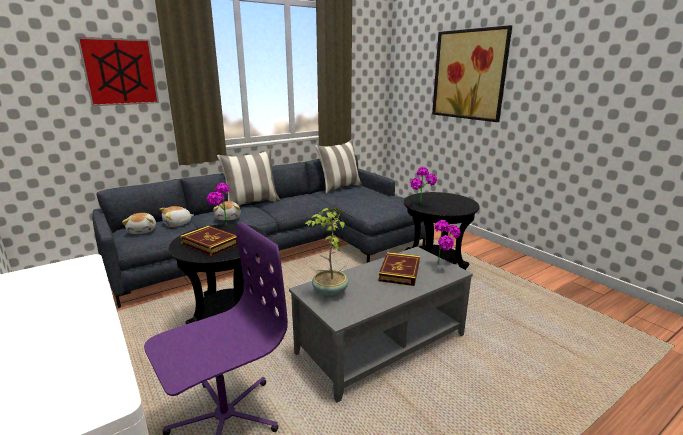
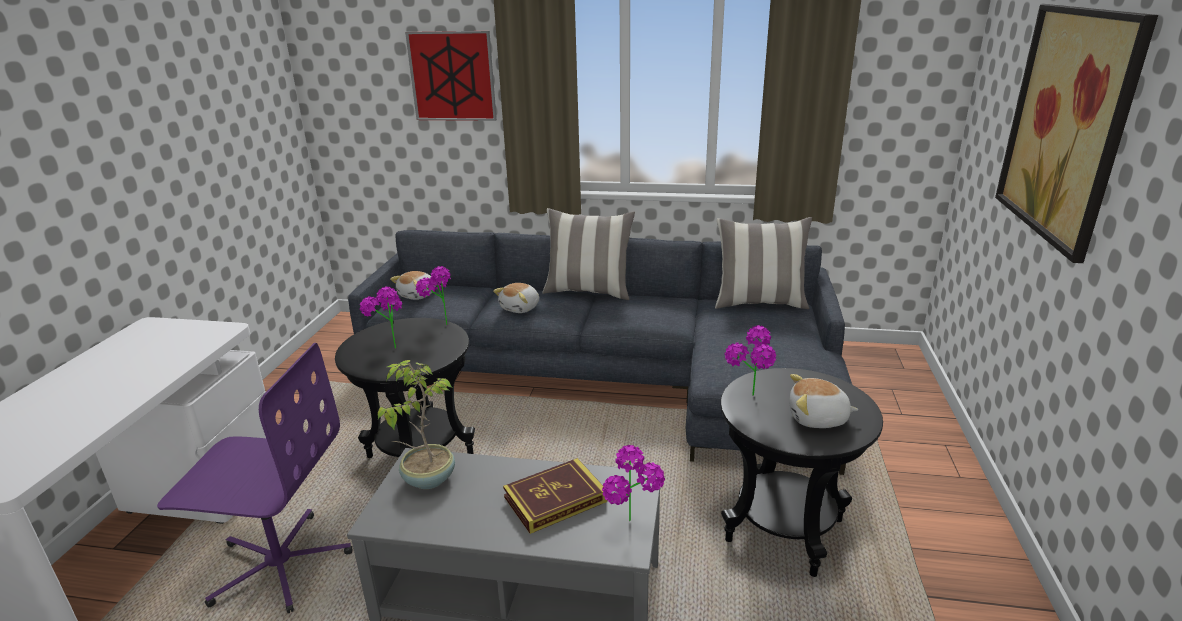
camera: 45 degrees right, 5 degrees up
(178, 224) = (461, 297): plush toy -> plush toy (817, 419)
(210, 243) = (389, 346): book -> potted plant

